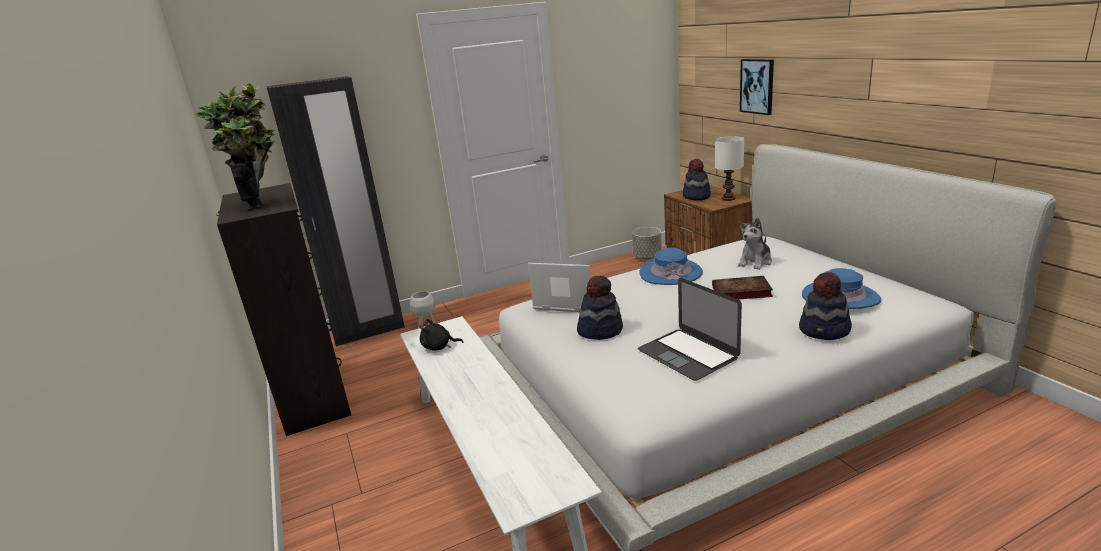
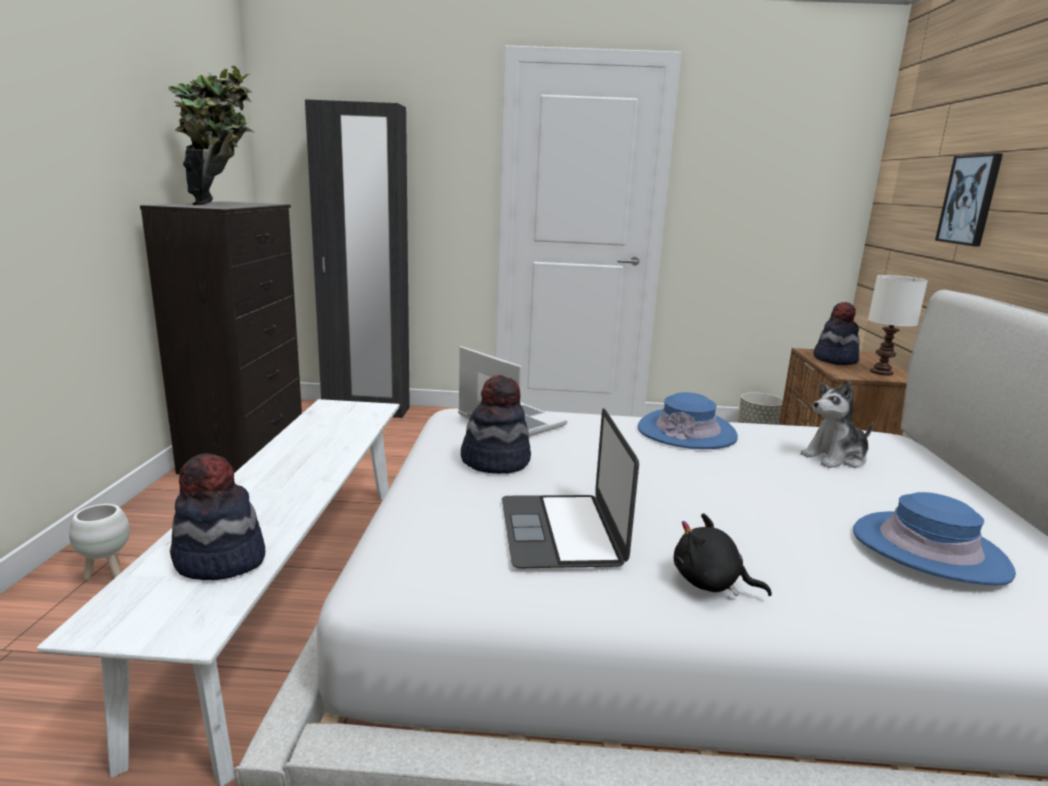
camera: 25 degrees right, 5 degrees down
(426, 325) = (424, 423): white planter -> white planter (108, 574)
(439, 347) = (329, 423): black plush toy -> black plush toy (710, 583)
(740, 292) = (756, 485): book -> none
(825, 330) = (833, 587): hat -> hat (219, 561)

